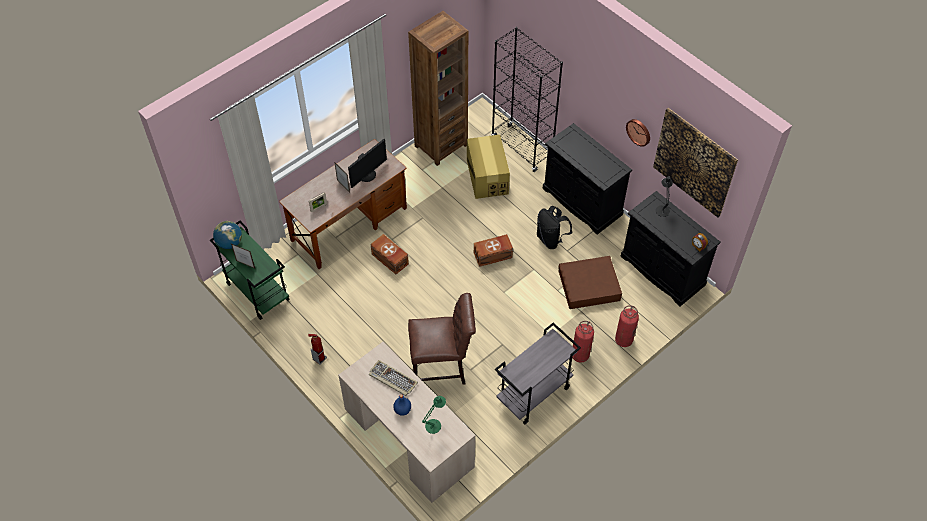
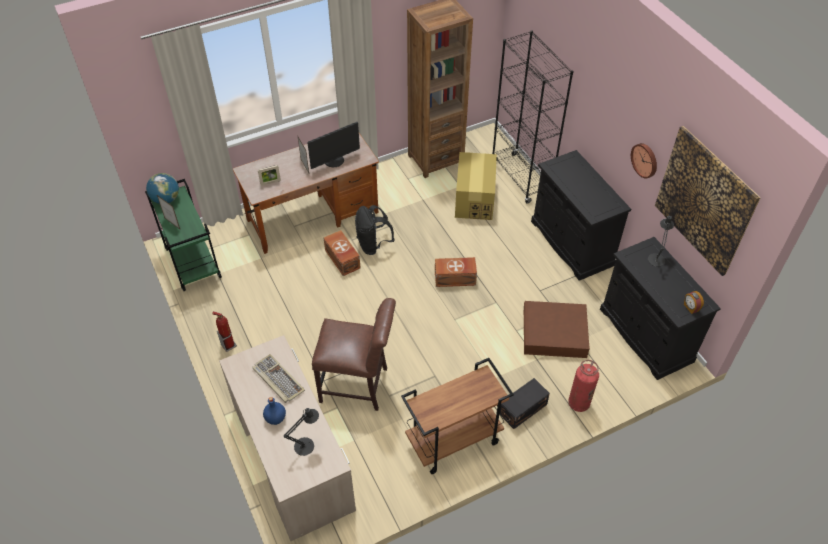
camera: 15 degrees right, 5 degrees down
(435, 424) = (307, 445): green table lamp -> black table lamp
(533, 394) = (453, 441): grey cart -> brown cart
(551, 239) = (525, 275): black backpack -> black backpack (373, 245)
(580, 355) = (521, 409): fire extinguisher -> black storage box

